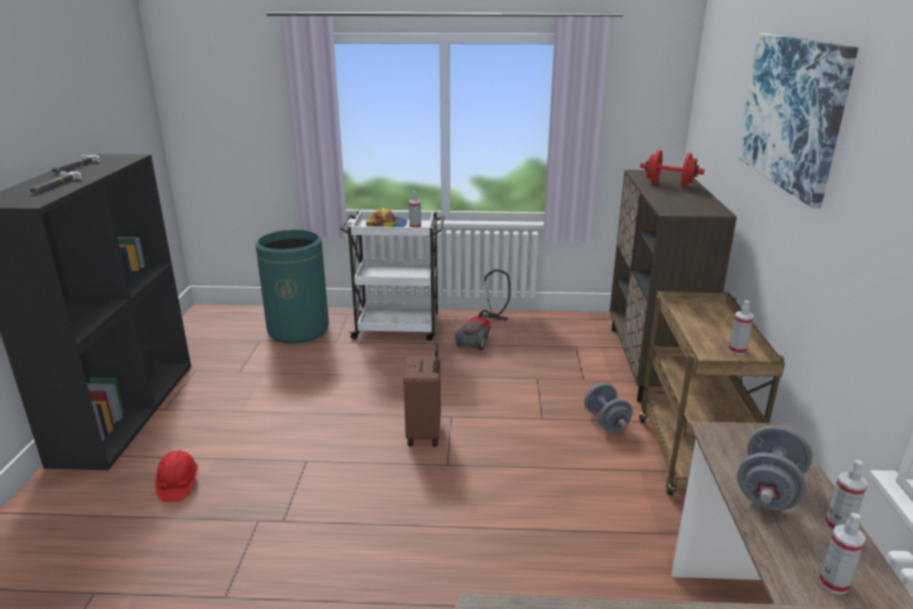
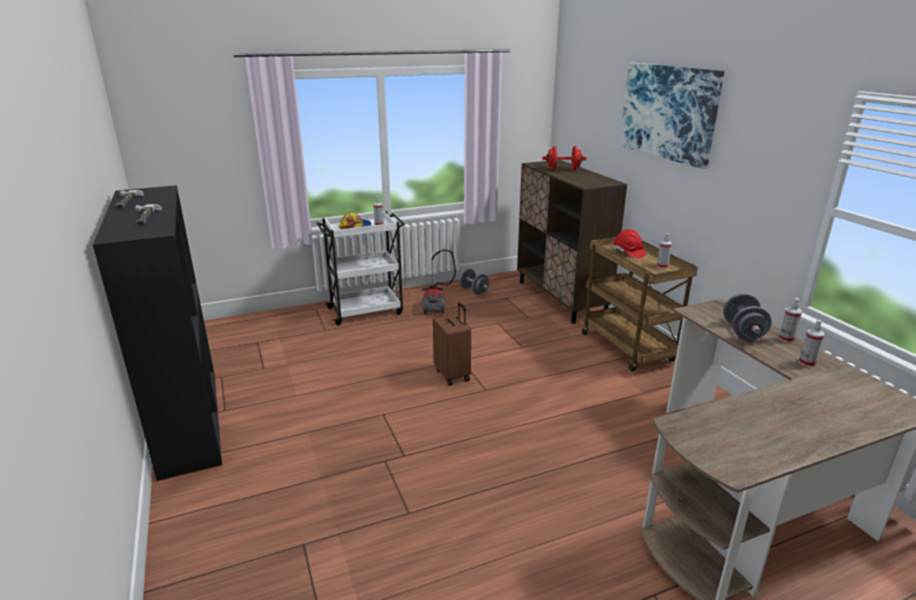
camera: 25 degrees left, 0 degrees up
(178, 485) = (296, 457): red hard hat -> red hard hat (628, 252)
(298, 330) = (284, 328): green trash can -> none
(606, 421) = (563, 339): grey dumbbell -> grey dumbbell (473, 291)

